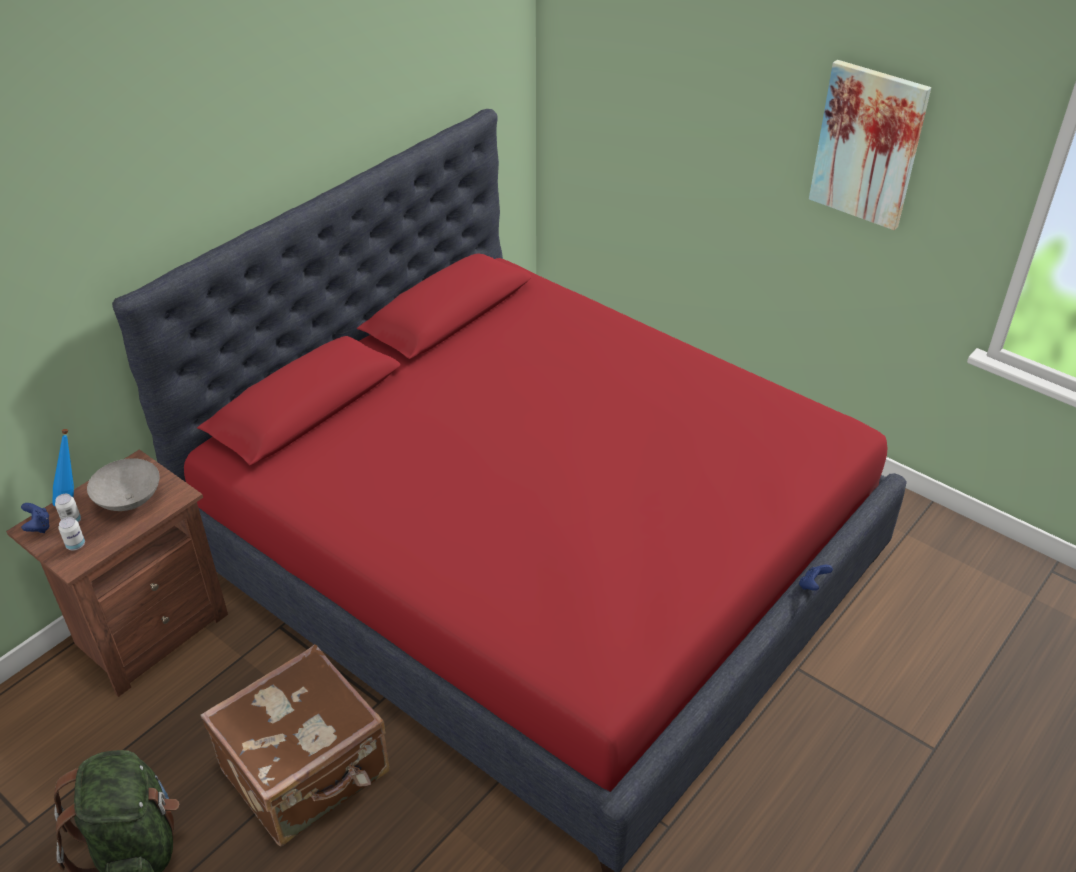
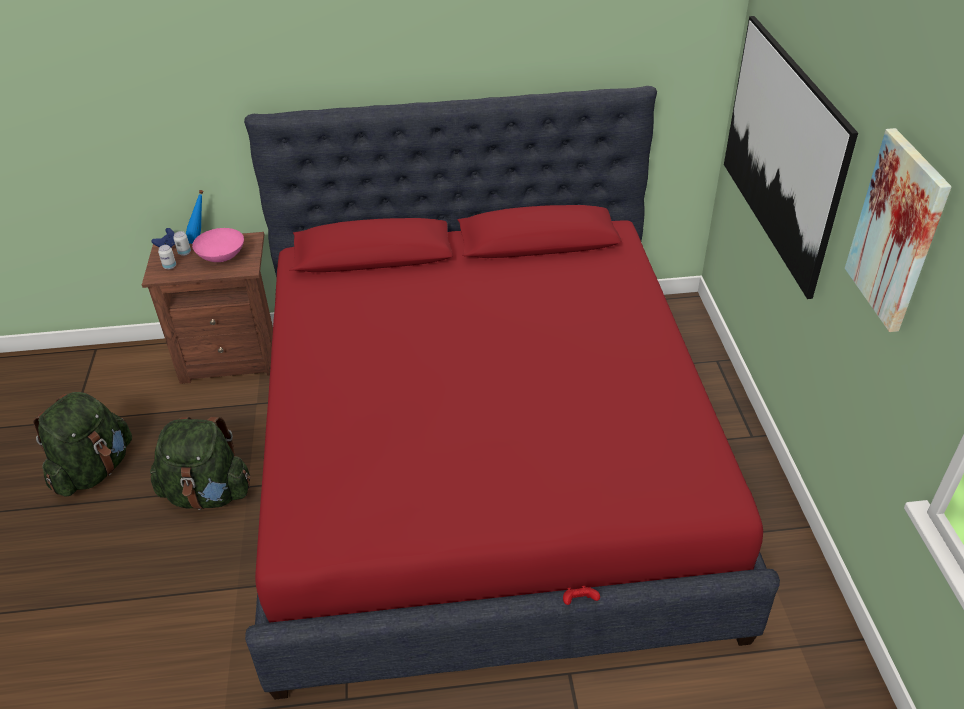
camera: 45 degrees right, 0 degrees up
(128, 500) = (222, 257): grey bowl -> pink bowl
(307, 773) = (208, 493): brown suitcase -> green backpack
(656, 125) = (782, 151): none -> picture
(812, 585) = (579, 602): blue game controller -> red game controller

